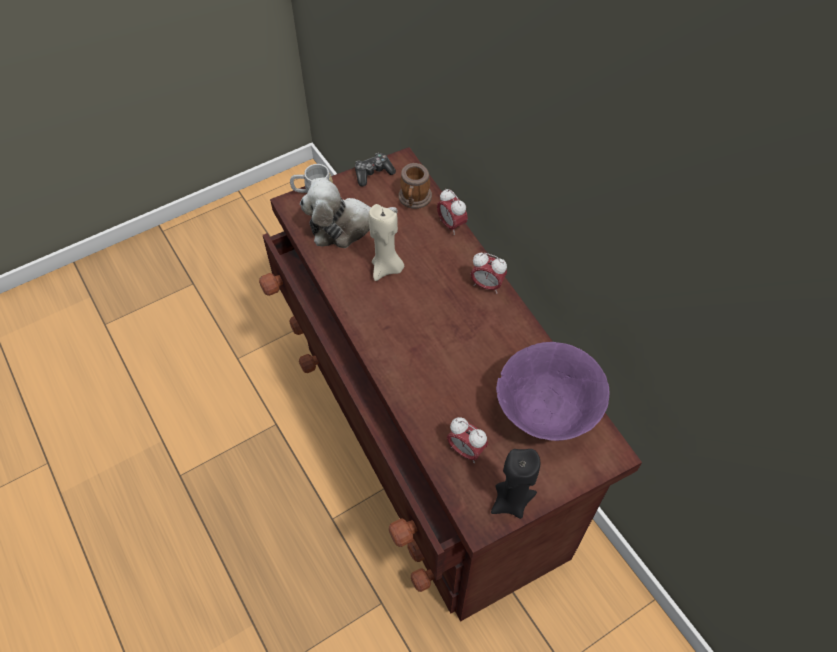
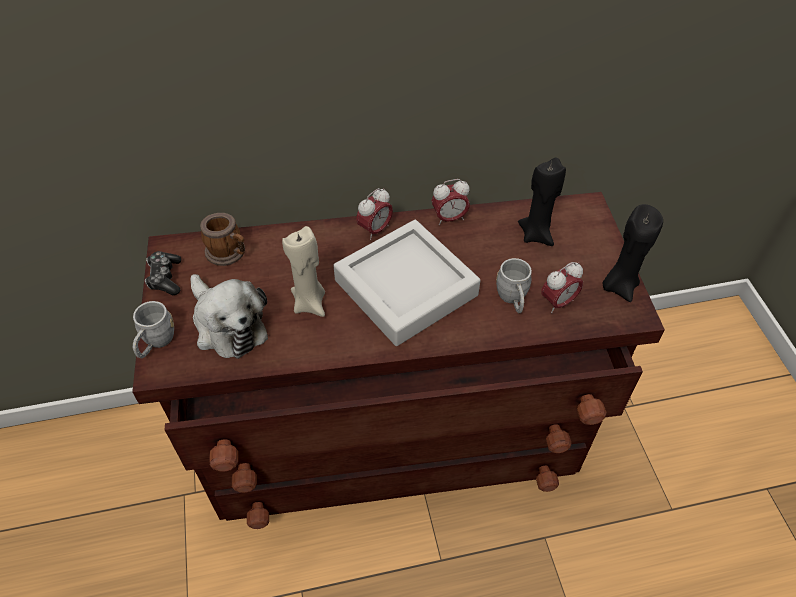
camera: 70 degrees left, 5 degrees down
(345, 226) = (227, 325): plush toy -> plush toy turned 45 degrees counterclockwise
(431, 327) = (406, 288): none -> grey tray
(451, 225) = (283, 234): alarm clock -> alarm clock (449, 218)
(453, 412) = (512, 300): none -> grey mug
(545, 414) = (536, 234): purple bowl -> black candle

